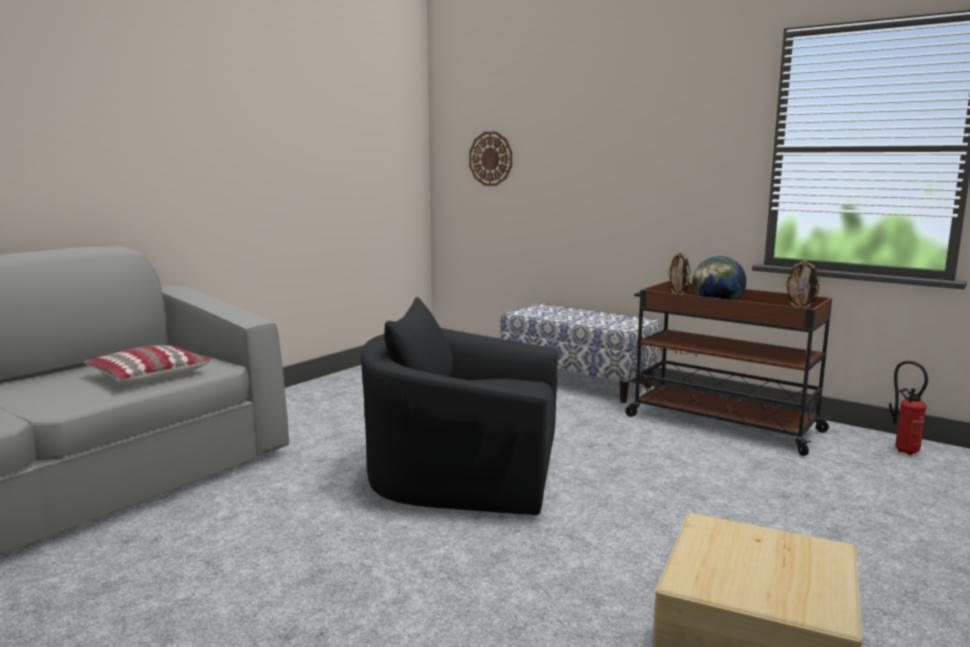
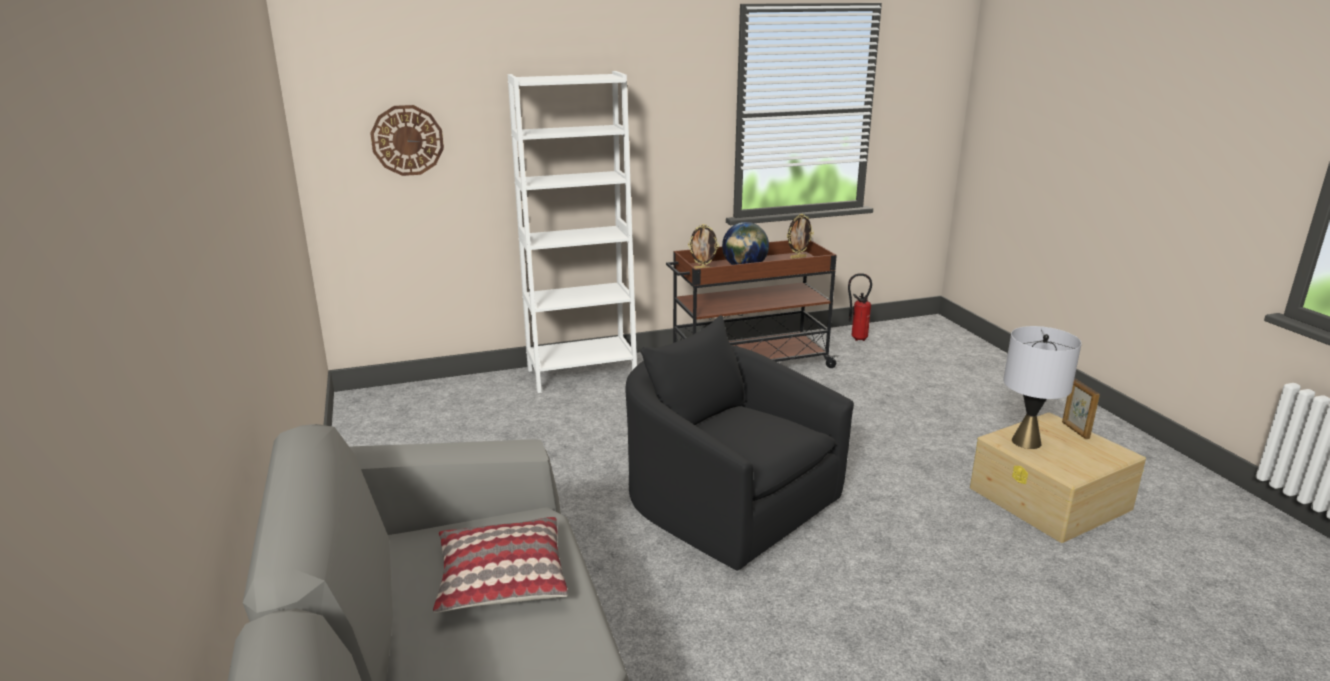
camera: 55 degrees left, 10 degrees up
(464, 476) = (726, 503): black armchair -> black armchair turned 90 degrees clockwise
(577, 382) = (581, 374): bench -> white bookcase
(727, 540) = (1026, 442): none -> grey table lamp
(830, 568) = (1075, 430): none -> picture frame

